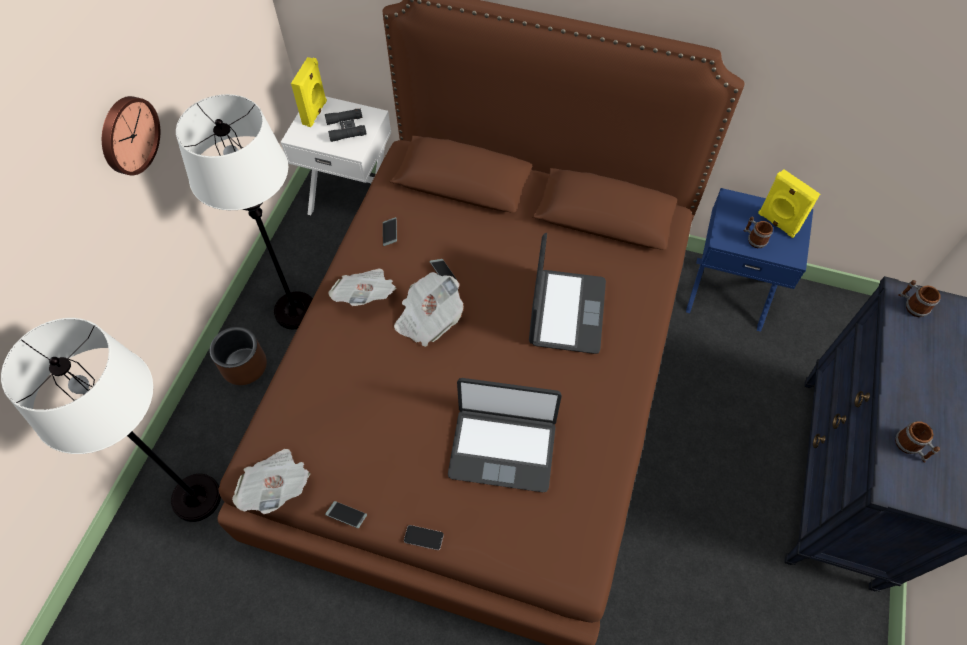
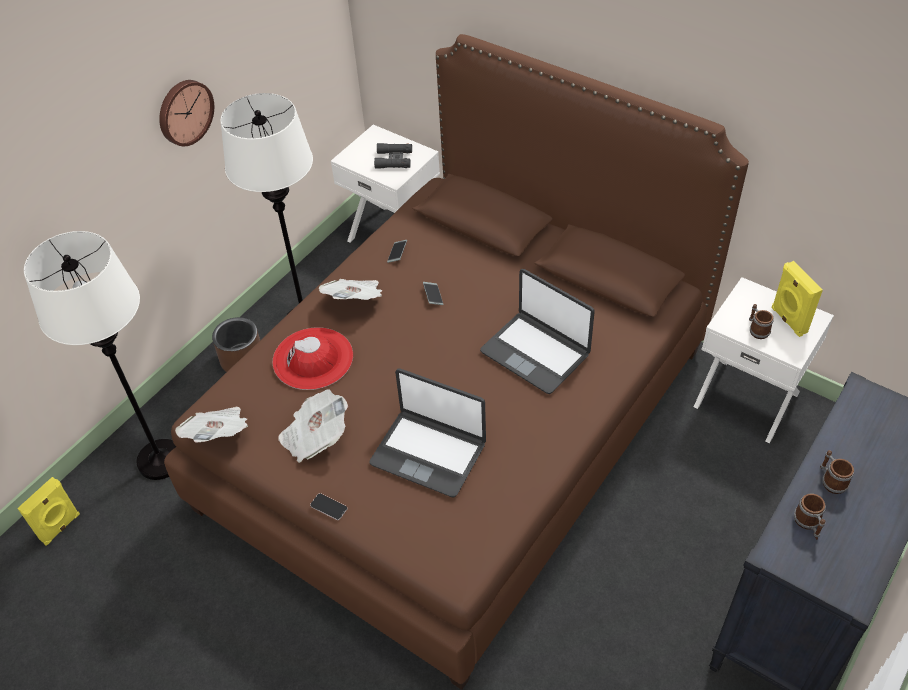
camera: 20 degrees right, 10 degrees down
(315, 113) = (371, 142): yellow speaker -> yellow speaker (60, 527)
(346, 373) = (313, 359): none -> red hat
(346, 515) = (269, 472): phone -> none
(428, 319) = (404, 331): newspaper -> newspaper (315, 437)
(566, 312) = (535, 352): laptop -> laptop turned 105 degrees clockwise
(728, 292) = (747, 398): blue nightstand -> white nightstand
(912, 305) = (869, 403): mug -> mug (831, 480)

